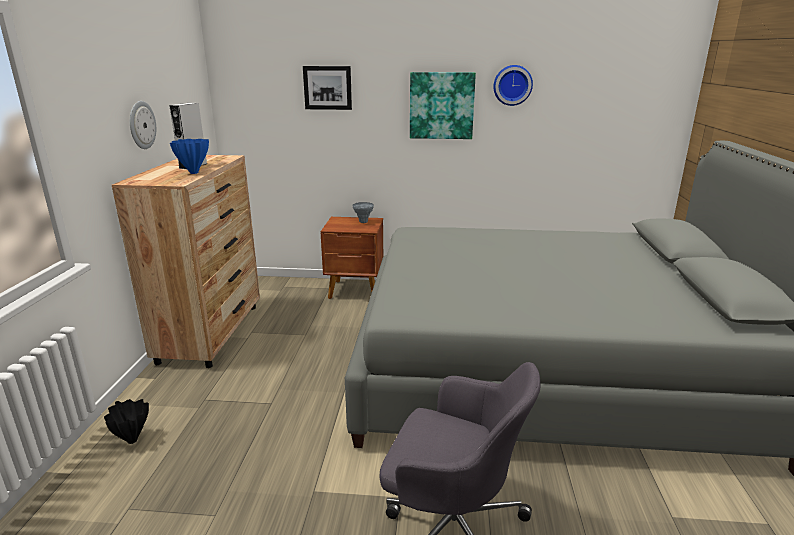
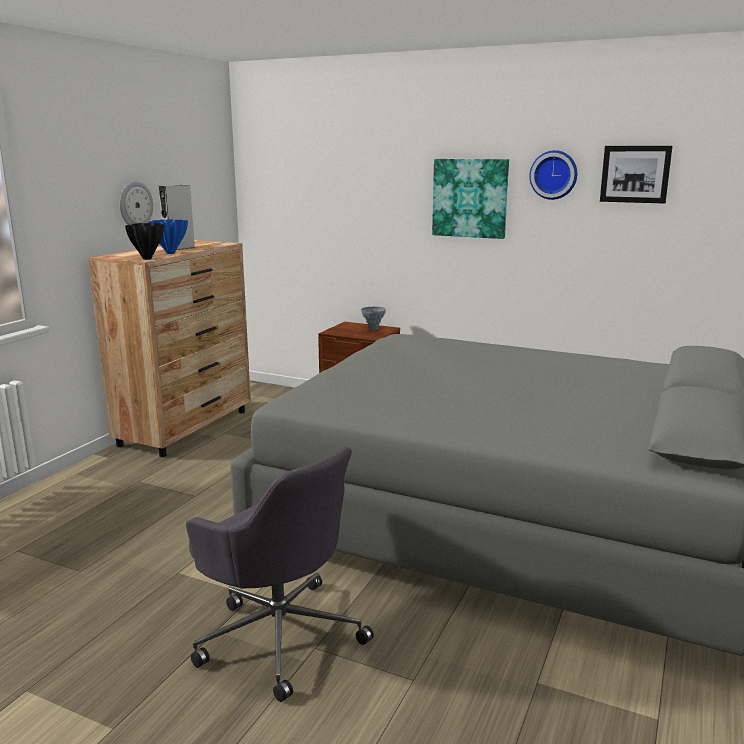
camera: 20 degrees right, 5 degrees down
(132, 441) = (56, 502): black vase -> black vase (147, 259)
(327, 87) = (348, 175): picture -> picture (635, 174)

